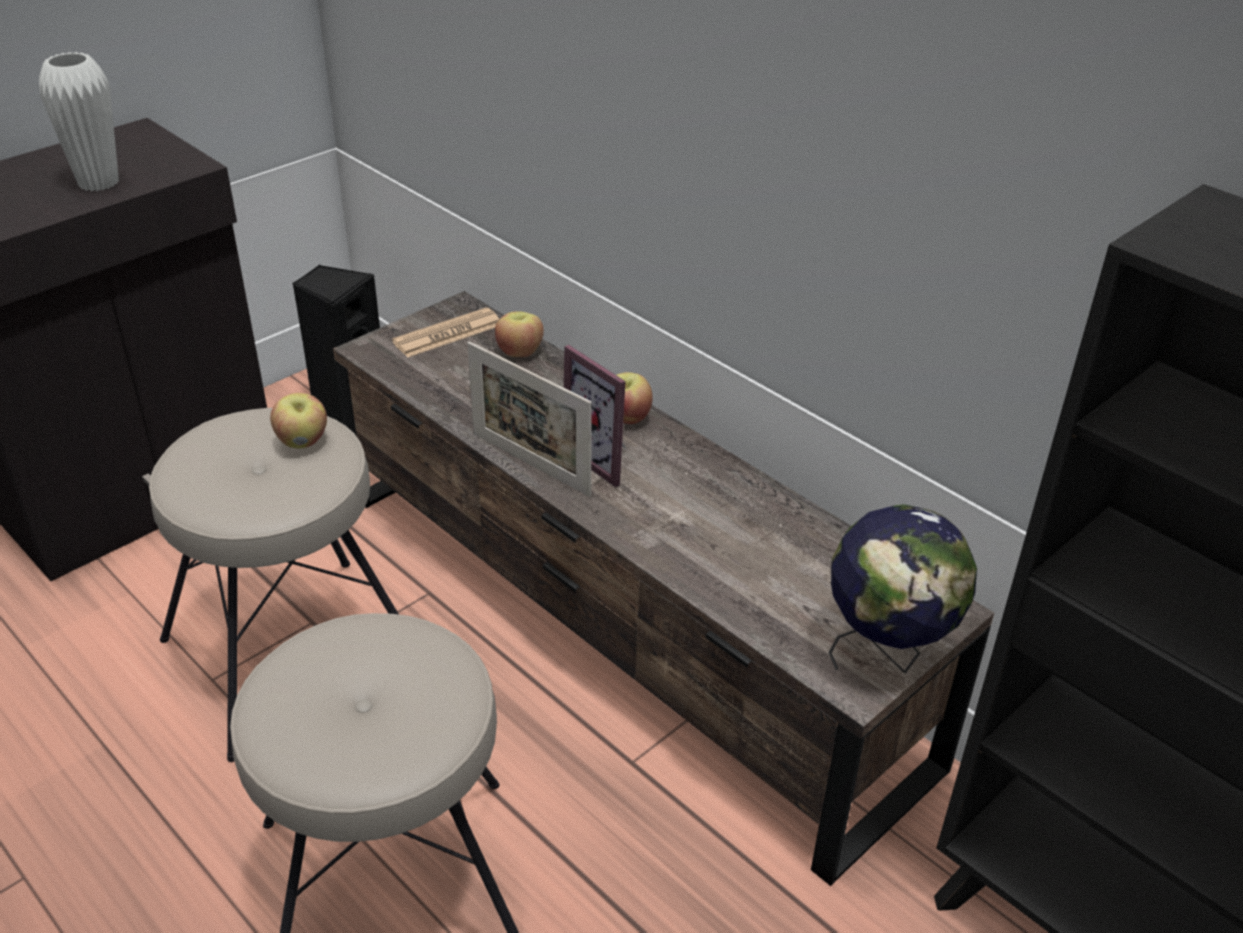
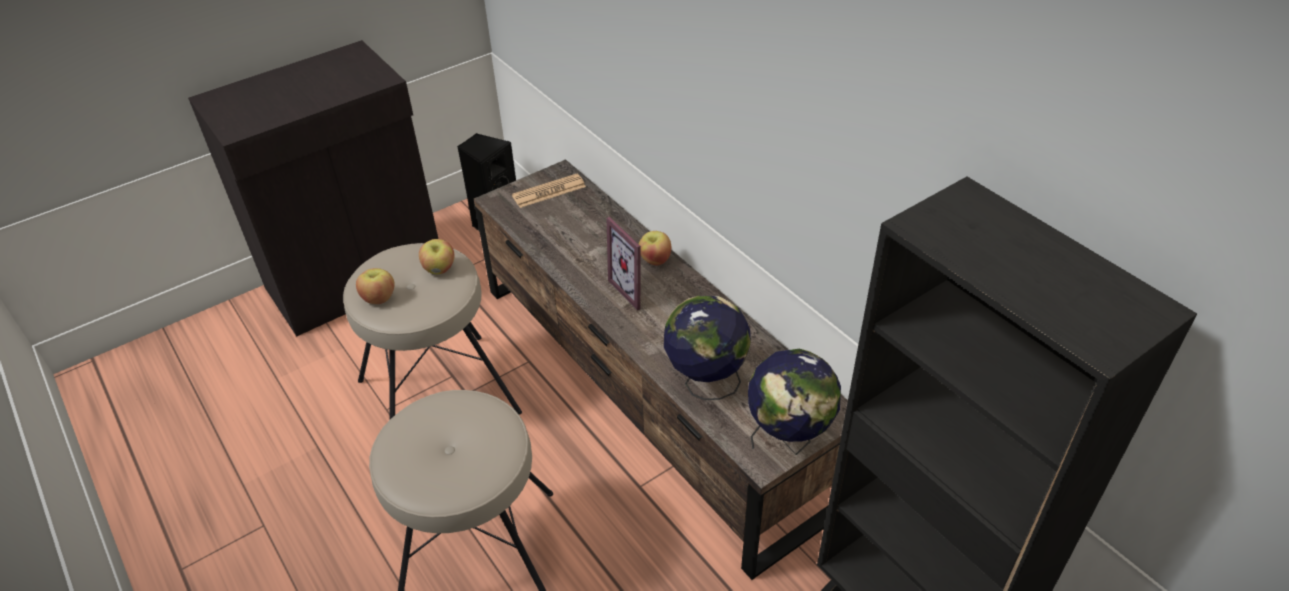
camera: 10 degrees right, 5 degrees up
(98, 182) = (324, 90): white vase -> none
(520, 351) = (594, 207): apple -> apple (379, 298)
(530, 464) = (585, 290): picture frame -> none
(742, 582) = (705, 383): none -> globe

